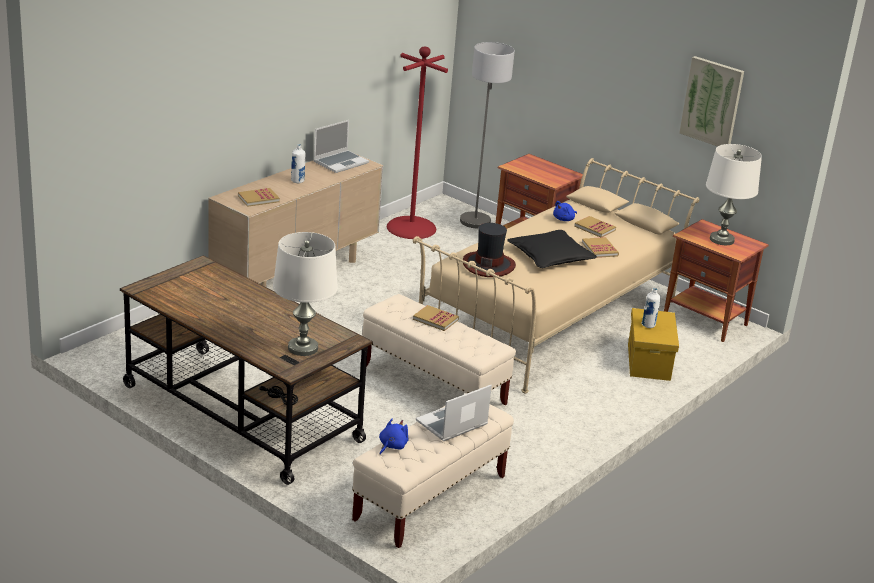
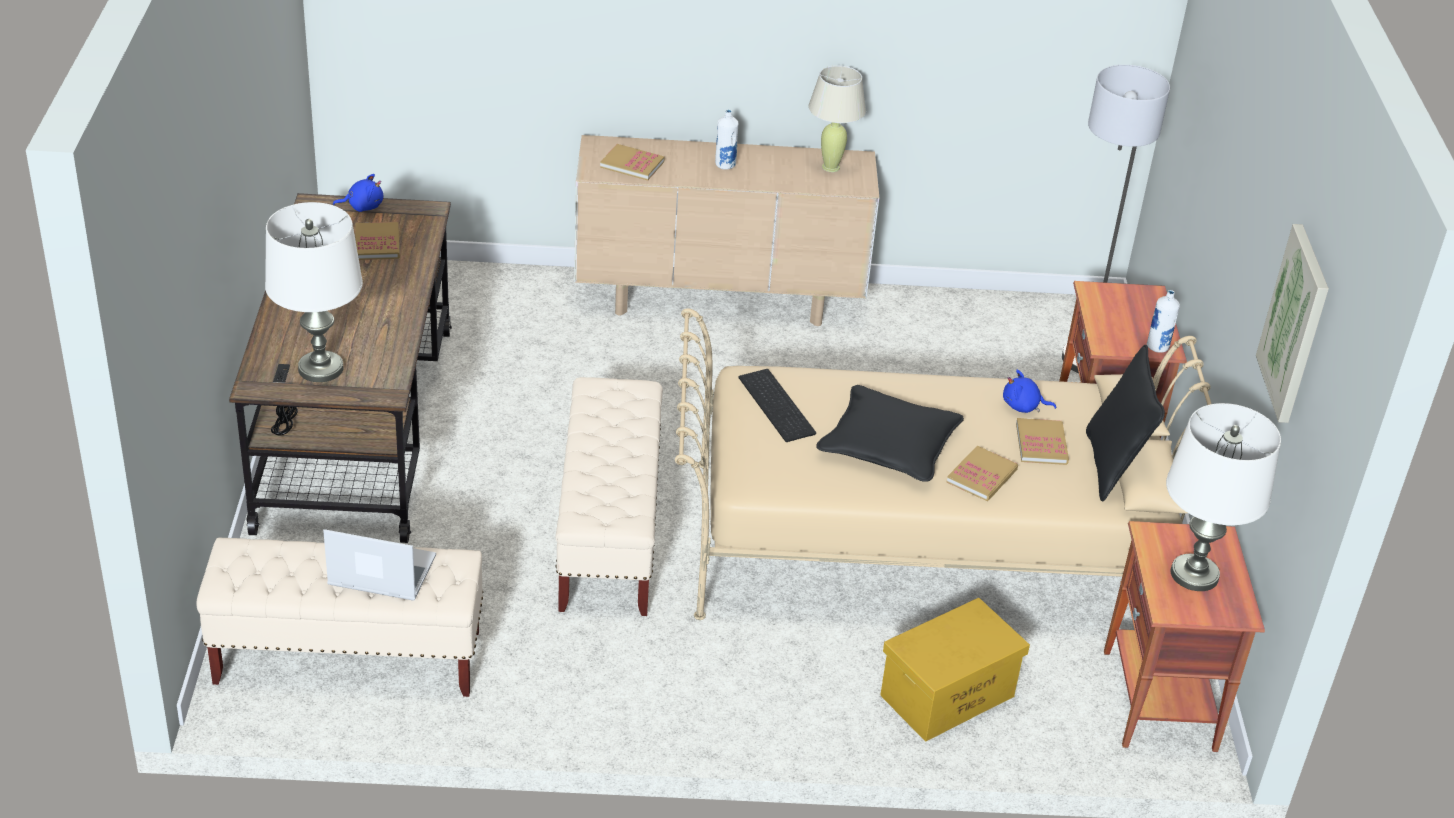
camera: 50 degrees right, 10 degrees up
(341, 162) = (831, 167): laptop -> beige table lamp
(392, 446) = (273, 551): blue plush toy -> blue plush toy (363, 206)
(411, 228) = (979, 321): red clothes rack -> none
(435, 319) = (626, 439): book -> book (377, 243)
(488, 265) = (779, 405): hat -> keyboard
(628, 223) = (1113, 466): none -> black pillow
(648, 325) = (949, 635): white bottle -> white bottle (1157, 347)

